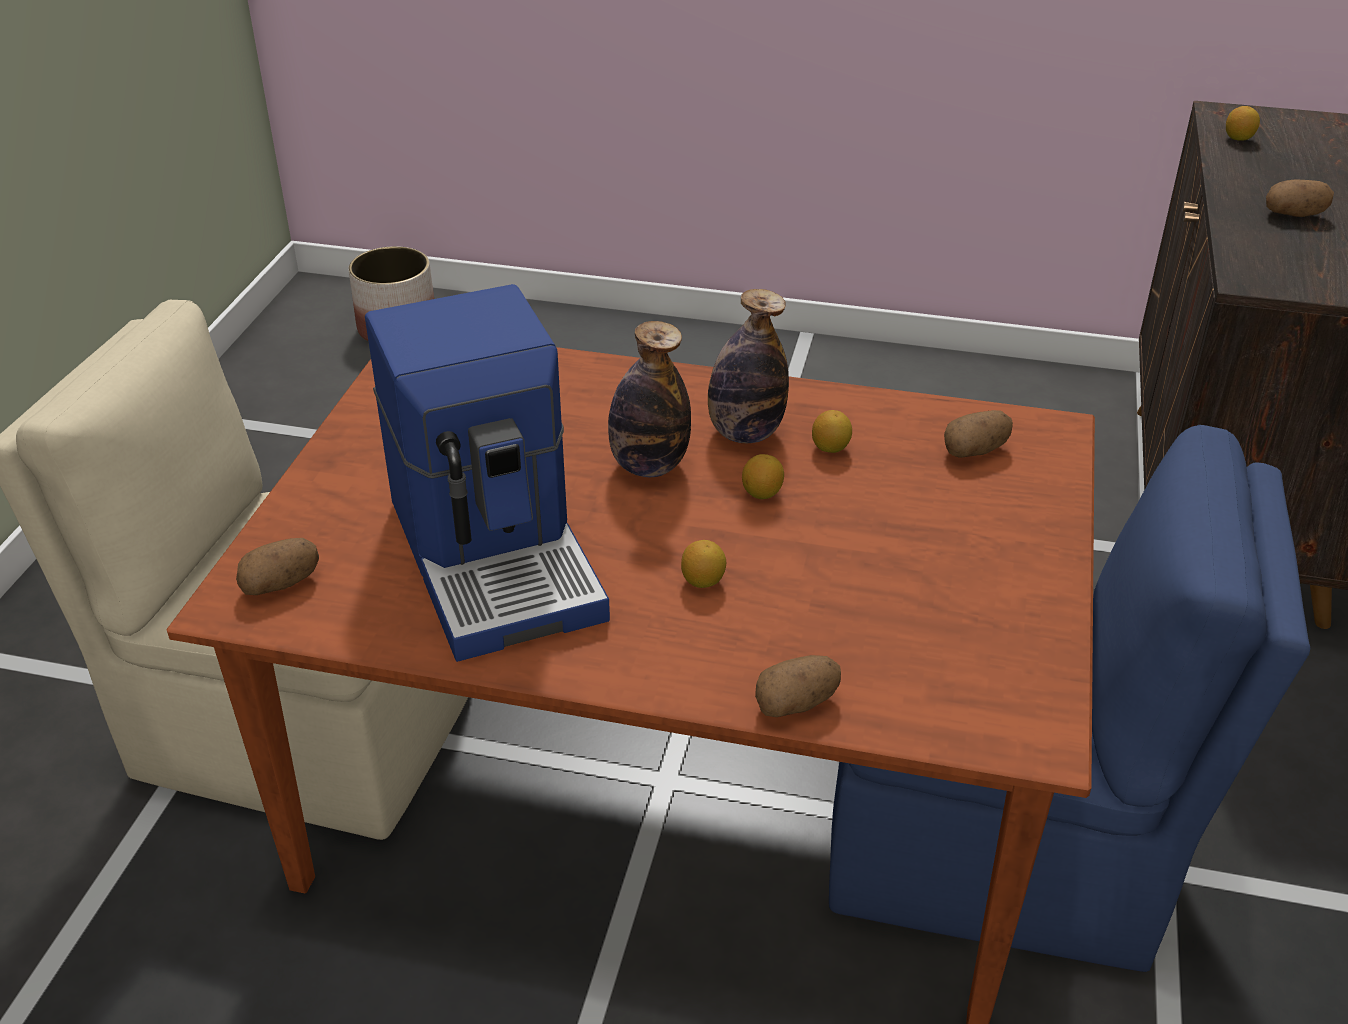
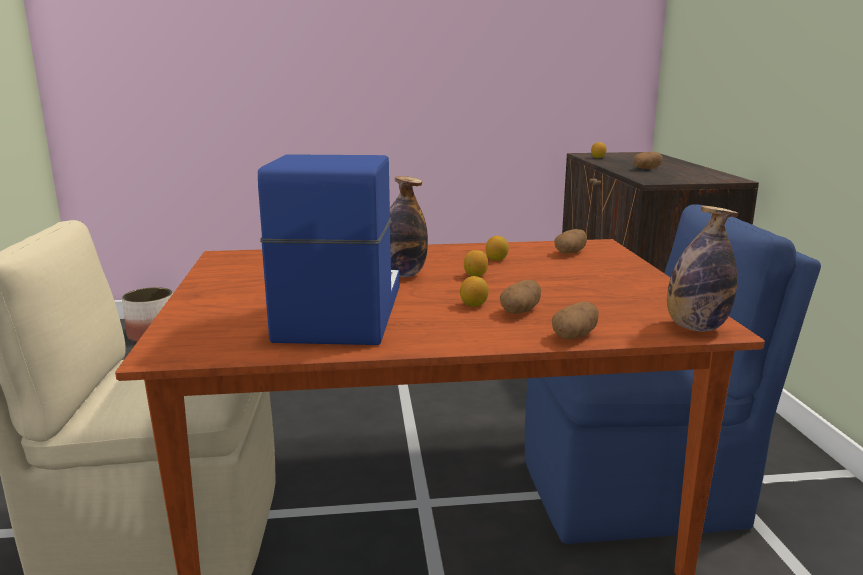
camera: 20 degrees left, 20 degrees down
(281, 583) = (194, 340): potato -> potato (521, 311)
(498, 555) = (338, 312): coffee machine -> coffee machine turned 135 degrees counterclockwise
(745, 433) = (445, 260): bottle -> bottle (695, 327)

